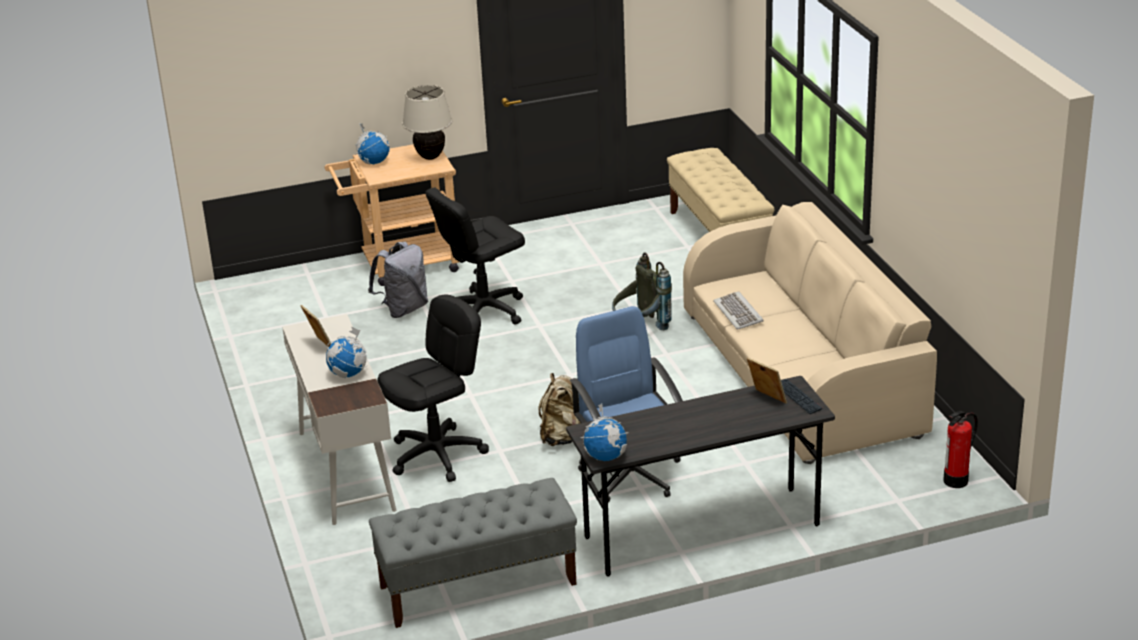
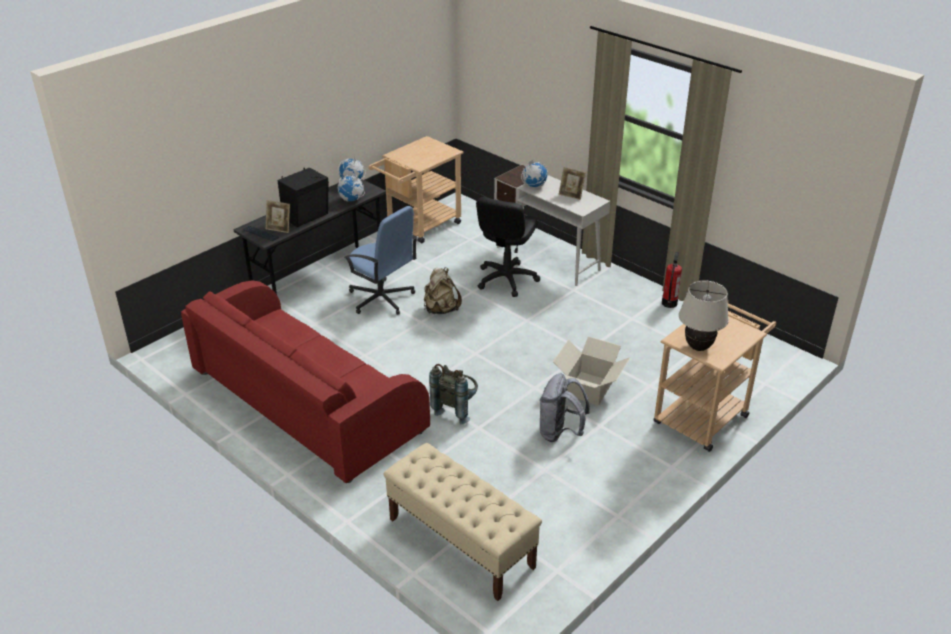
camera: 150 degrees right, 5 degrees up
(374, 162) = (736, 328): globe -> globe (351, 200)
(403, 309) = (650, 372): grey backpack -> grey backpack (560, 433)
(477, 585) = (419, 227): grey bench -> beige cart
(483, 311) = (589, 388): black office chair -> cardboard box
(714, 409) = (307, 216): none -> black speaker
(738, 313) = (360, 371): keyboard -> none
(802, 374) = (305, 401): beige sofa -> red sofa
(956, 481) = (171, 347): fire extinguisher -> fire extinguisher (669, 303)

